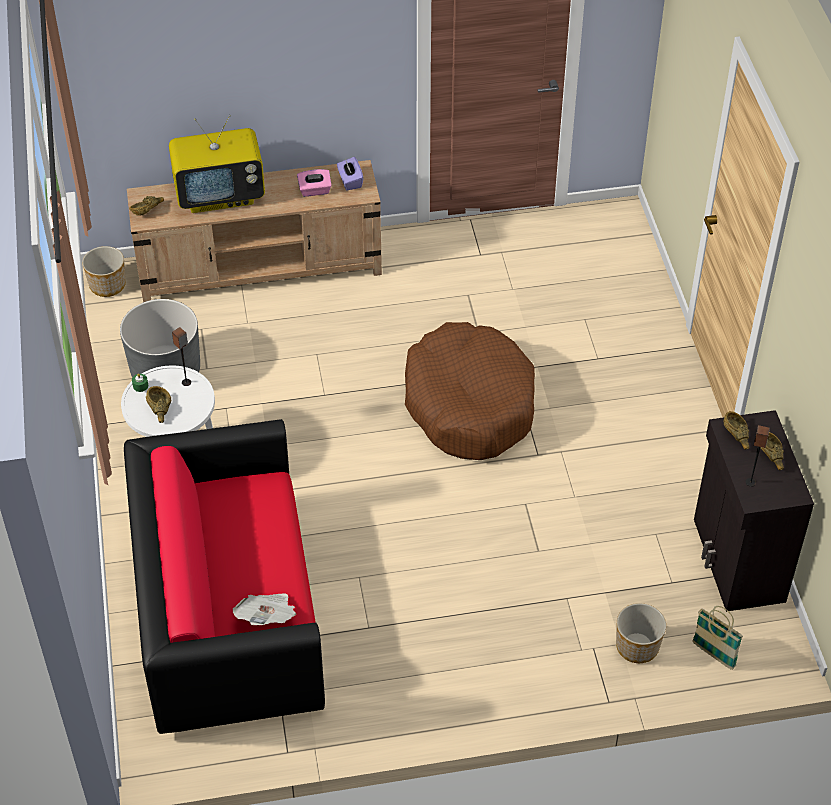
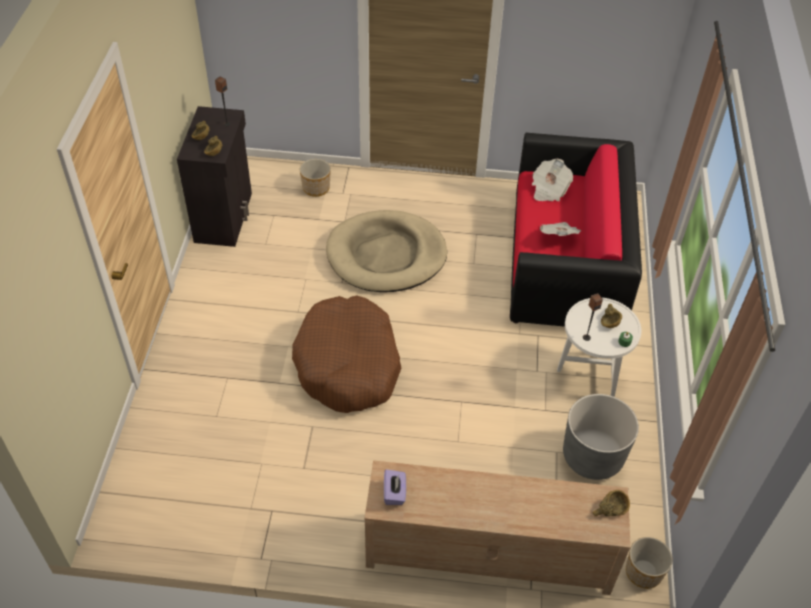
camera: 165 degrees left, 0 degrees up
(220, 195) = (531, 510): television -> none
(241, 539) = (558, 237): none -> newspaper
(315, 190) = (434, 490): pink tissue box -> none
(484, 559) = (386, 255): none -> beige dog bed
(713, 654) = (274, 175): basket -> none

